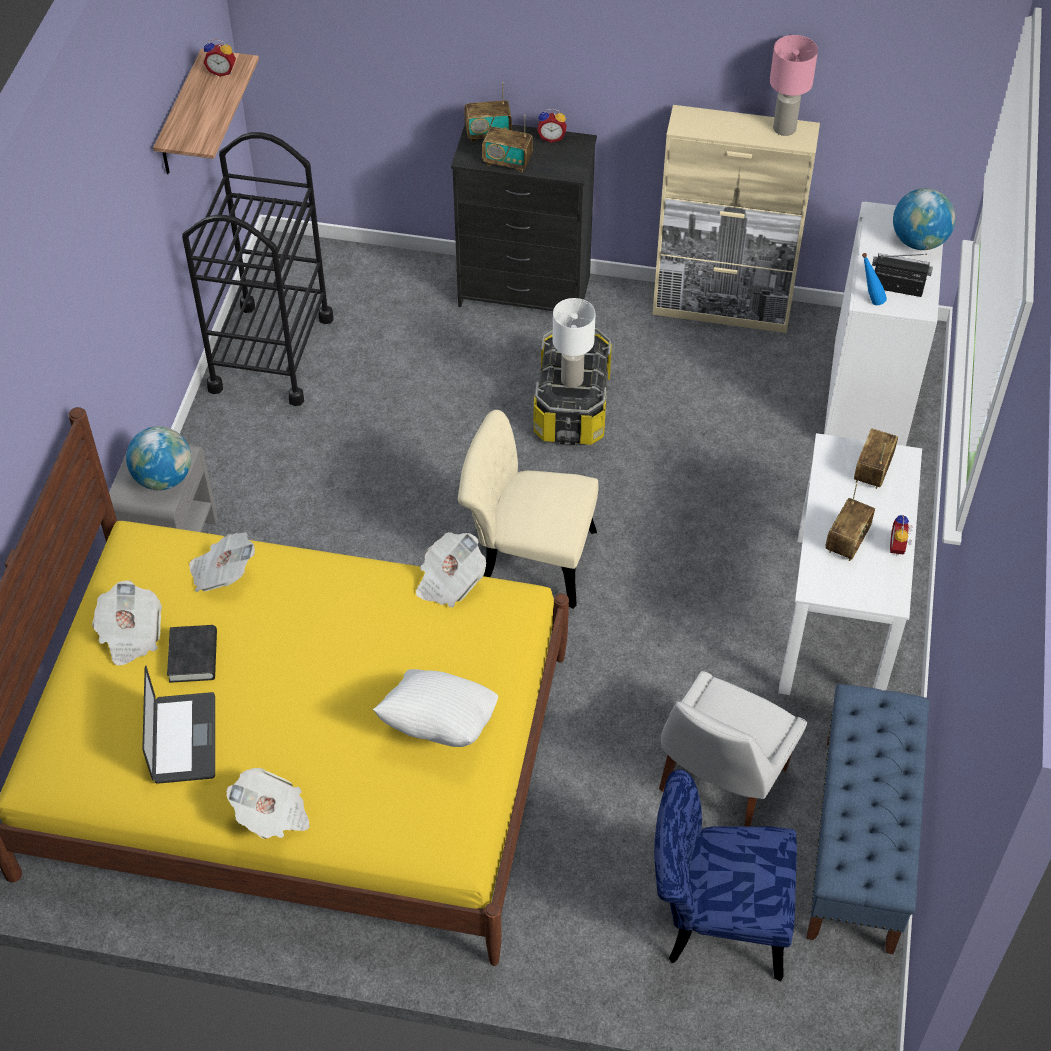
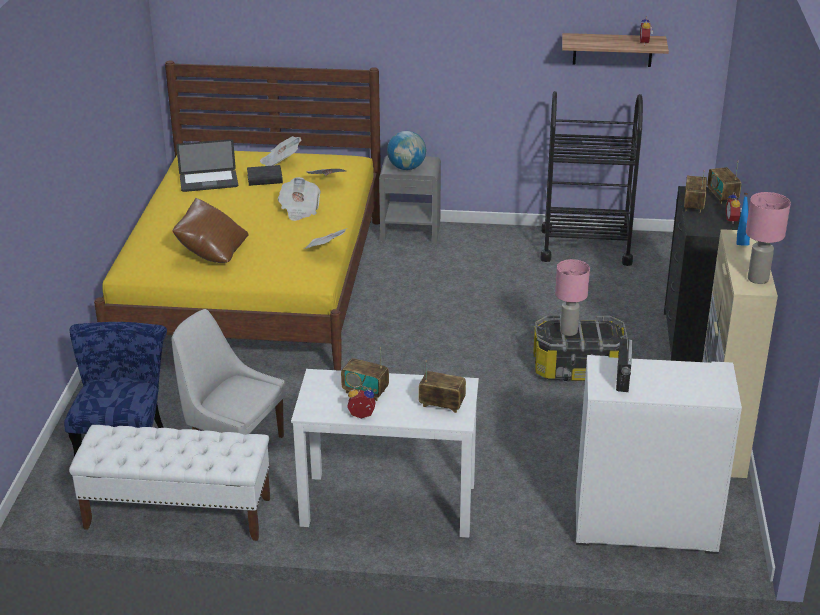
camera: 85 degrees right, 20 degrees down
(272, 815) = (155, 209): newspaper -> newspaper (299, 210)
(438, 727) = (212, 253): white pillow -> brown pillow
(527, 557) = (425, 356): beige chair -> none
(571, 380) = (568, 331): white table lamp -> pink table lamp
(859, 843) = (177, 513): blue bench -> white bench
(869, 301) = (601, 364): blue bottle -> blue bottle (741, 243)
(919, 241) = (691, 391): globe -> none

